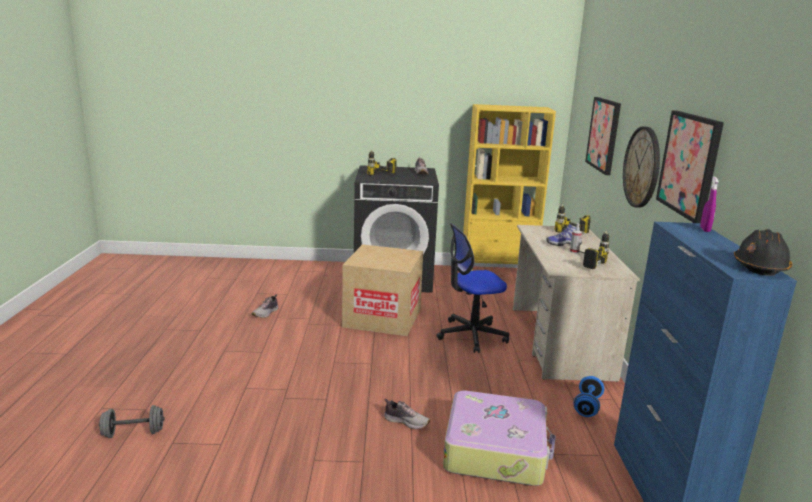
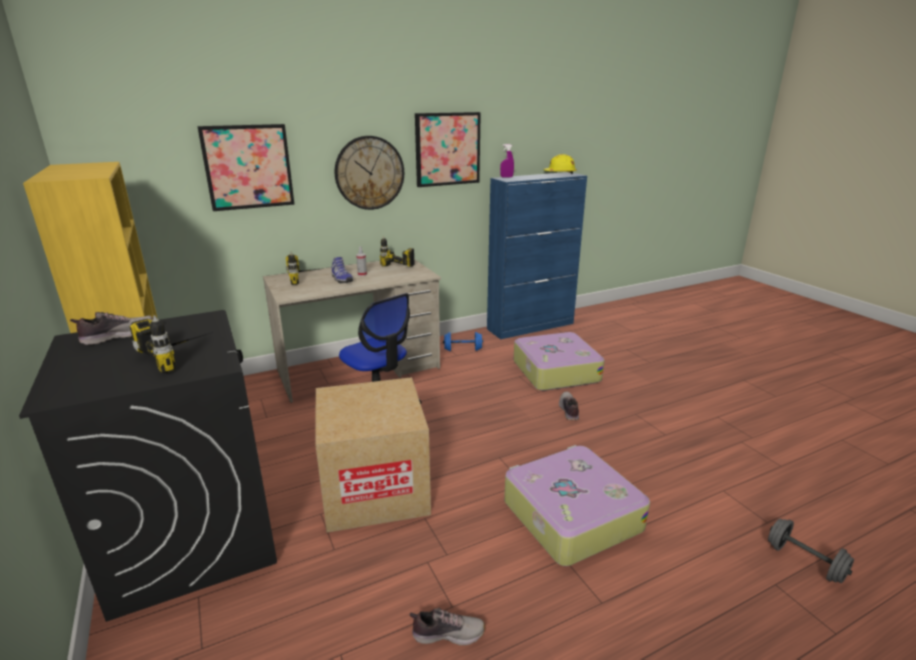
camera: 115 degrees left, 5 degrees up
(287, 367) = (570, 515): none -> suitcase
(760, 266) = (560, 173): black hard hat -> yellow hard hat

